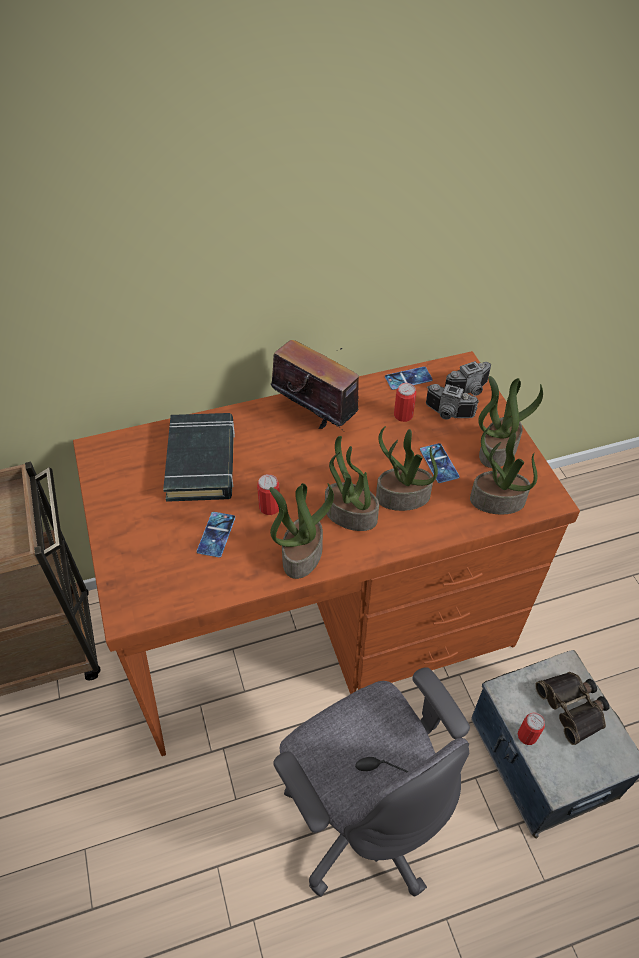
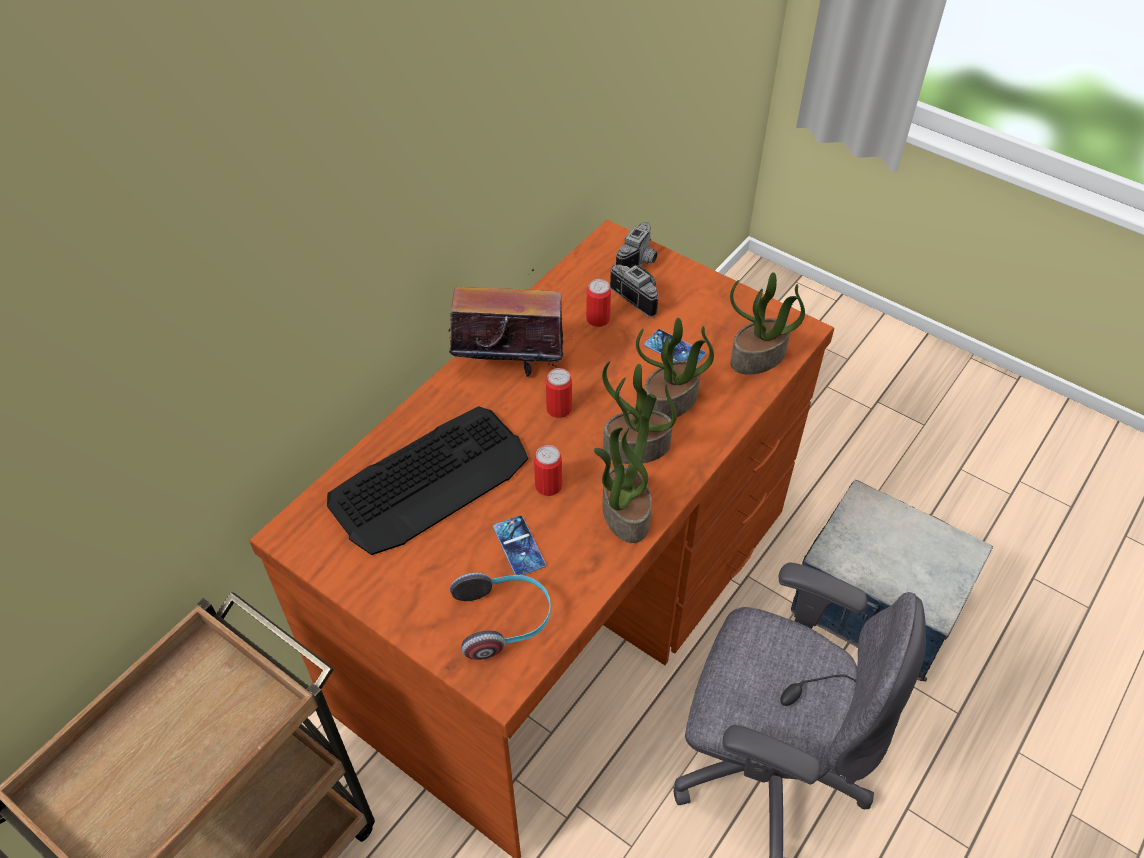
camera: 35 degrees left, 0 degrees up
(164, 576) = (504, 620): none -> headphones
(202, 462) = (430, 480): black book -> keyboard
(408, 378) = (569, 278): phone -> none
(447, 414) = (640, 296): camera -> camera turned 120 degrees counterclockwise
(497, 450) = (716, 307): potted plant -> none
(527, 735) = (878, 583): can -> can (559, 409)
(573, 707) = (895, 532): binoculars -> none

